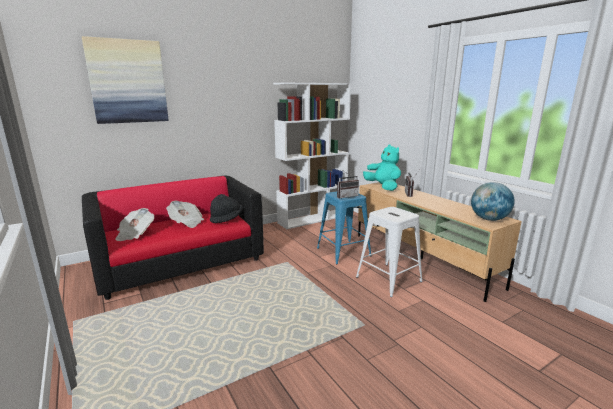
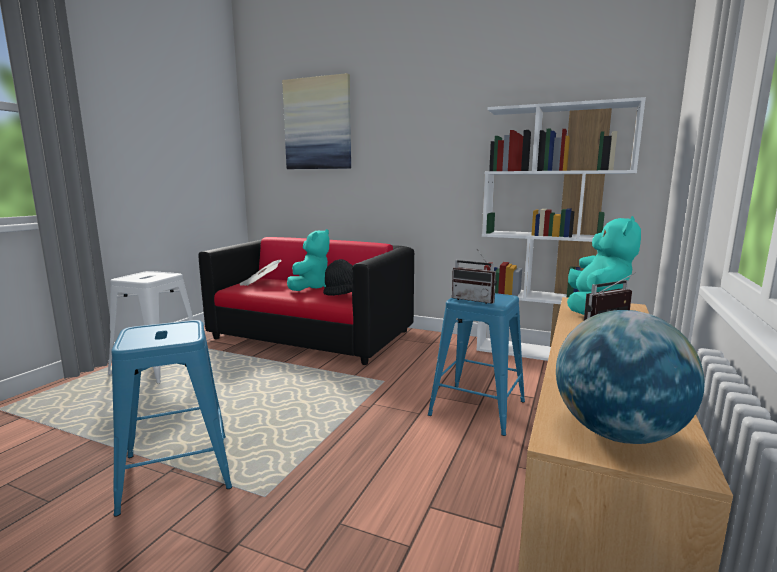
camera: 55 degrees right, 5 degrees down
(186, 222) = (311, 287): newspaper -> turquoise plush toy
(312, 350) = (176, 471): none -> blue stool
(388, 279) = (443, 478): white stool -> white stool (158, 367)

